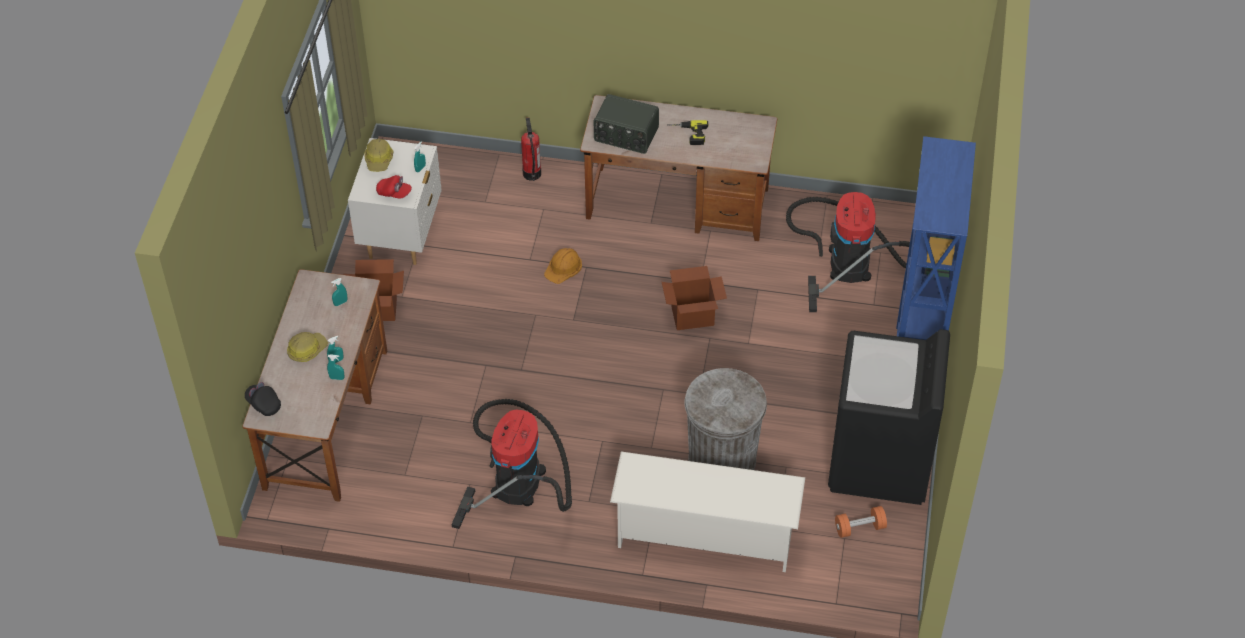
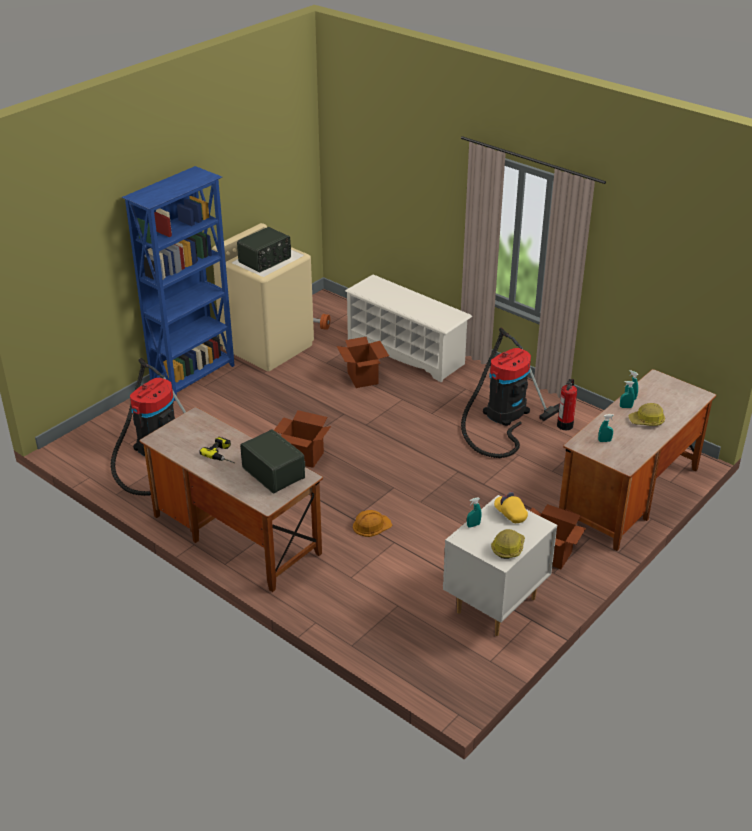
camera: 150 degrees left, 15 degrees down
(263, 404) = (695, 401): black cap -> none
(394, 193) = (510, 514): red cap -> yellow cap
(531, 174) = (336, 613): fire extinguisher -> fire extinguisher (565, 425)
(722, 461) = (362, 378): grey trash can -> cardboard box
(880, 462) = (268, 346): black washing machine -> beige washing machine
(881, 365) = (265, 260): none -> radio

